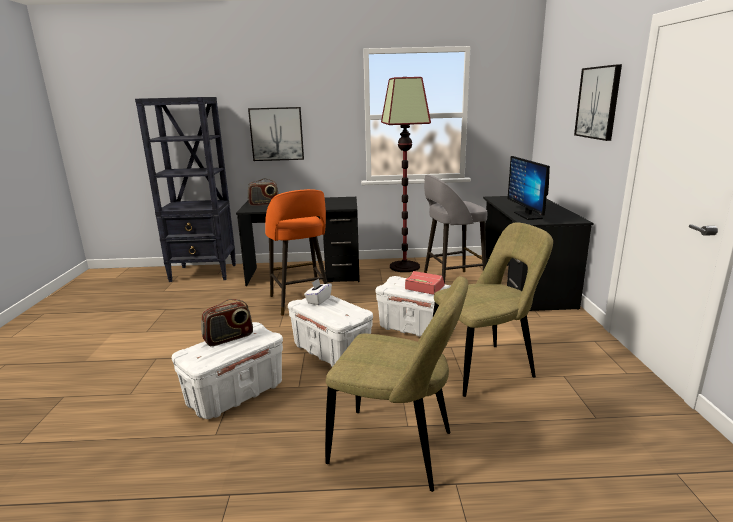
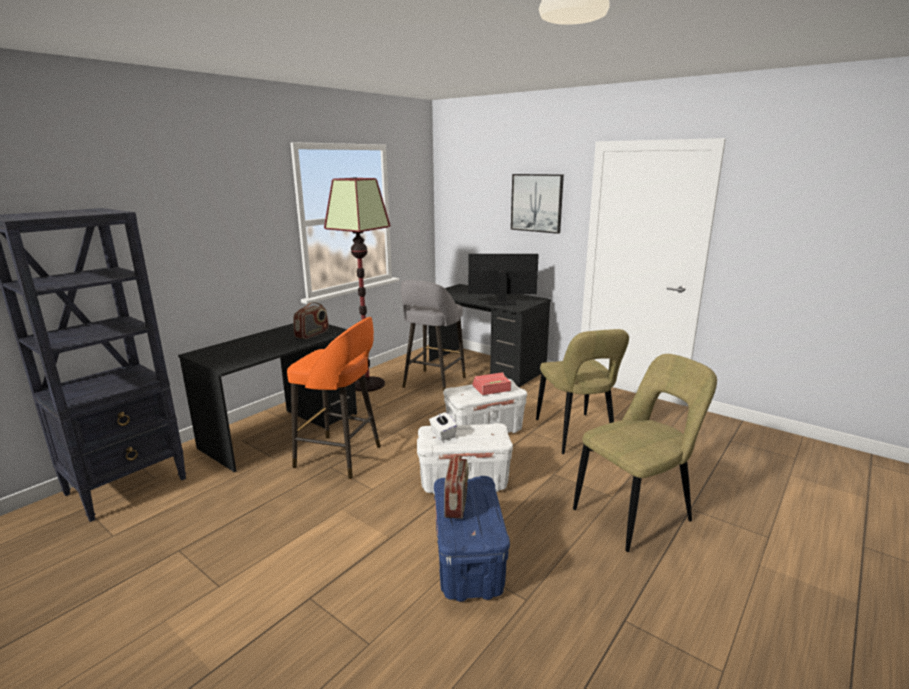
camera: 50 degrees left, 0 degrees up
(235, 393) = (467, 562): white storage box -> blue storage box
(264, 204) = (225, 354): radio -> radio (312, 334)
(276, 134) = (197, 255): picture -> none
(485, 368) = (576, 435): beige chair -> beige chair turned 150 degrees clockwise
(527, 215) = (502, 303): monitor -> monitor turned 150 degrees clockwise

